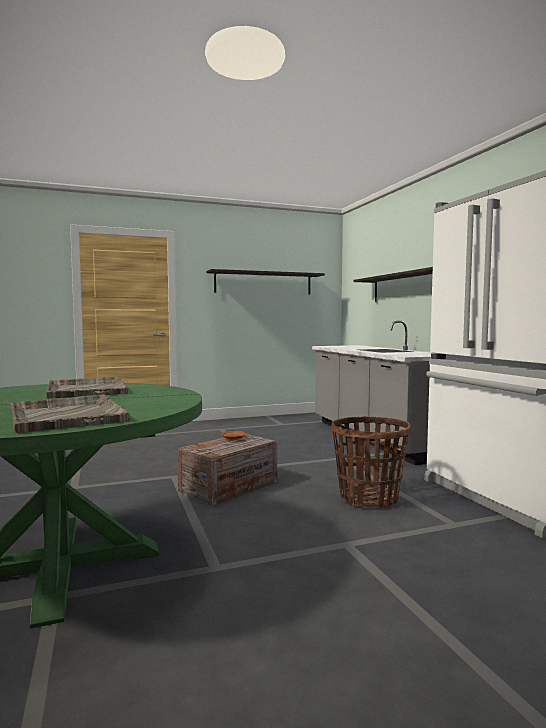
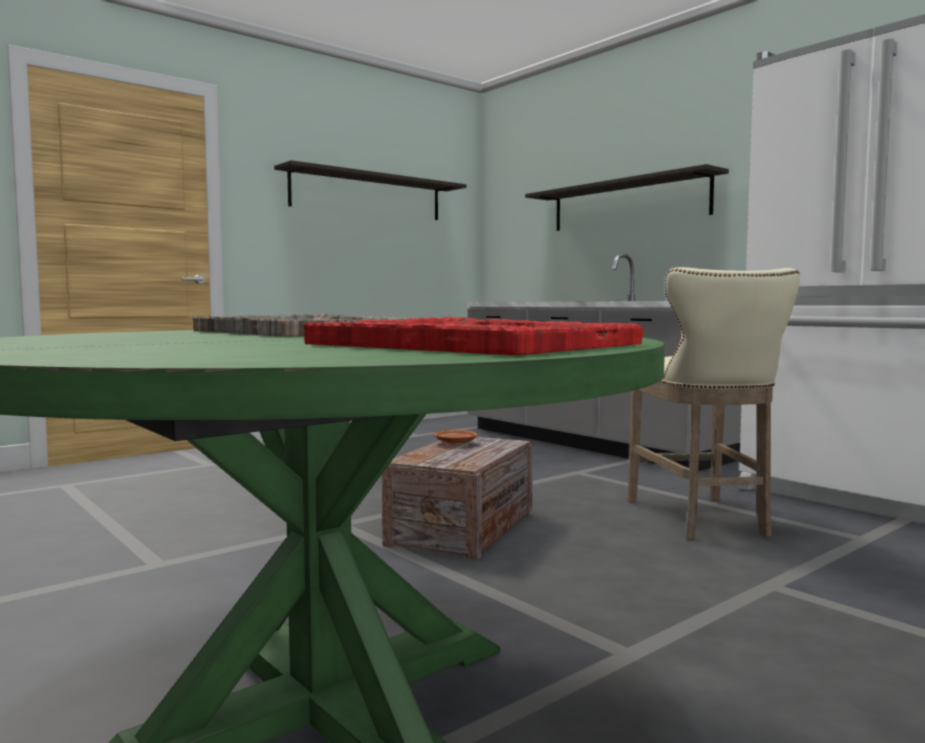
camera: 20 degrees left, 0 degrees up
(67, 415) = (470, 344): grey tray -> red tray
(368, 498) = (701, 520): basket -> beige stool

